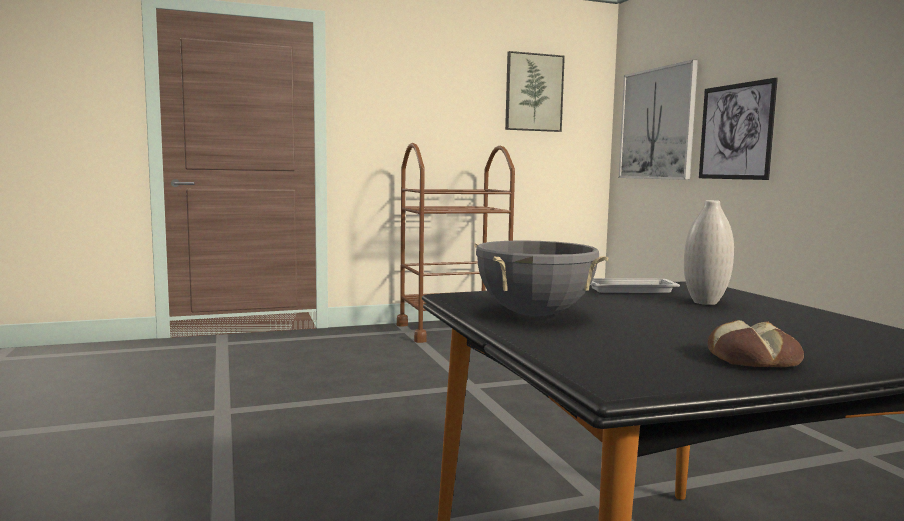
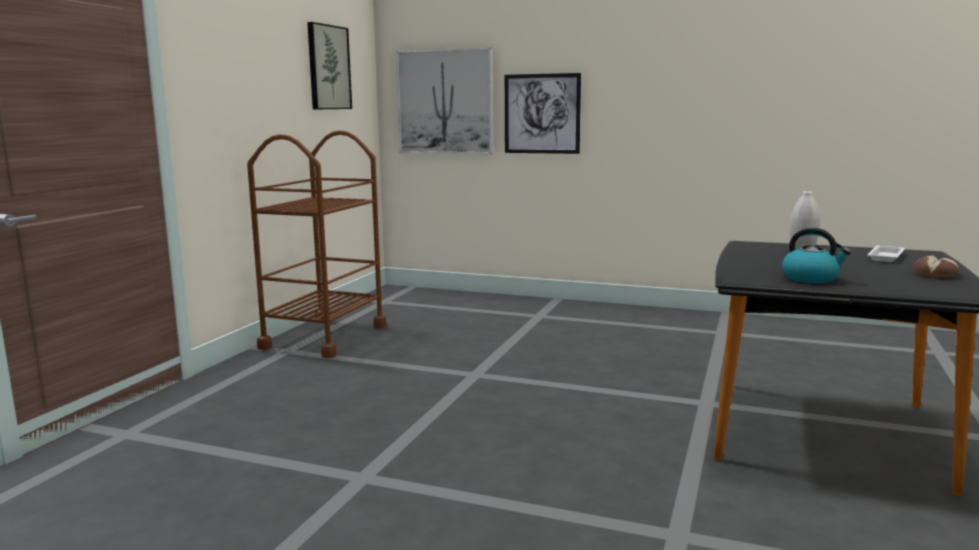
camera: 50 degrees left, 5 degrees up
(534, 314) = (811, 278): grey cooking pot -> kettle
(632, 290) = (752, 254): white tray -> white tray (886, 257)

